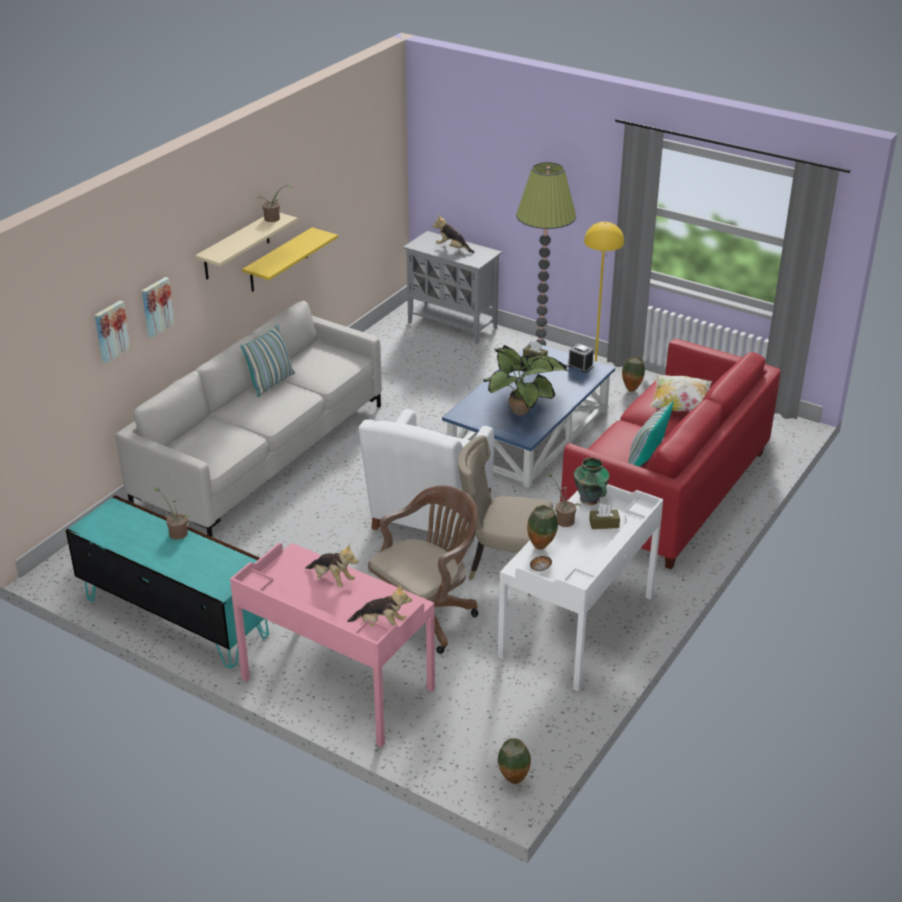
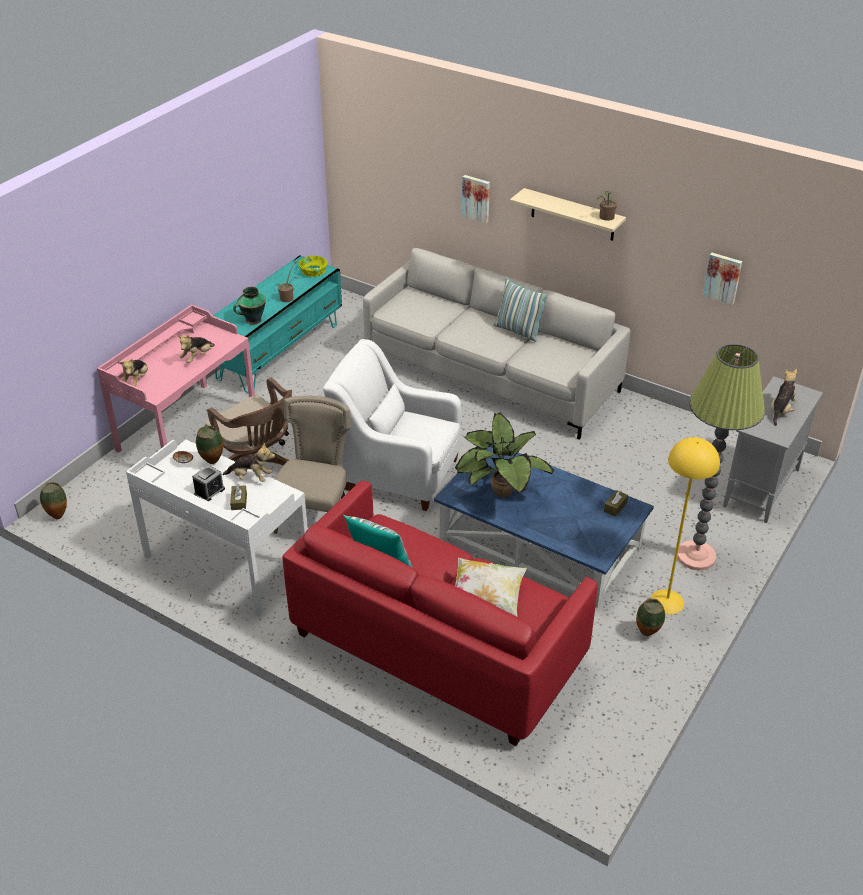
camera: 90 degrees right, 5 degrees up
(111, 331) = (431, 183): picture -> picture (723, 277)
(115, 515) = (313, 271): none -> yellow bowl
(278, 260) = (622, 266): yellow shelf -> none
(563, 519) = (251, 477): potted plant -> plush toy
(580, 366) = (602, 542): alarm clock -> alarm clock (209, 492)
(590, 500) = (278, 496): vase -> vase (252, 320)

